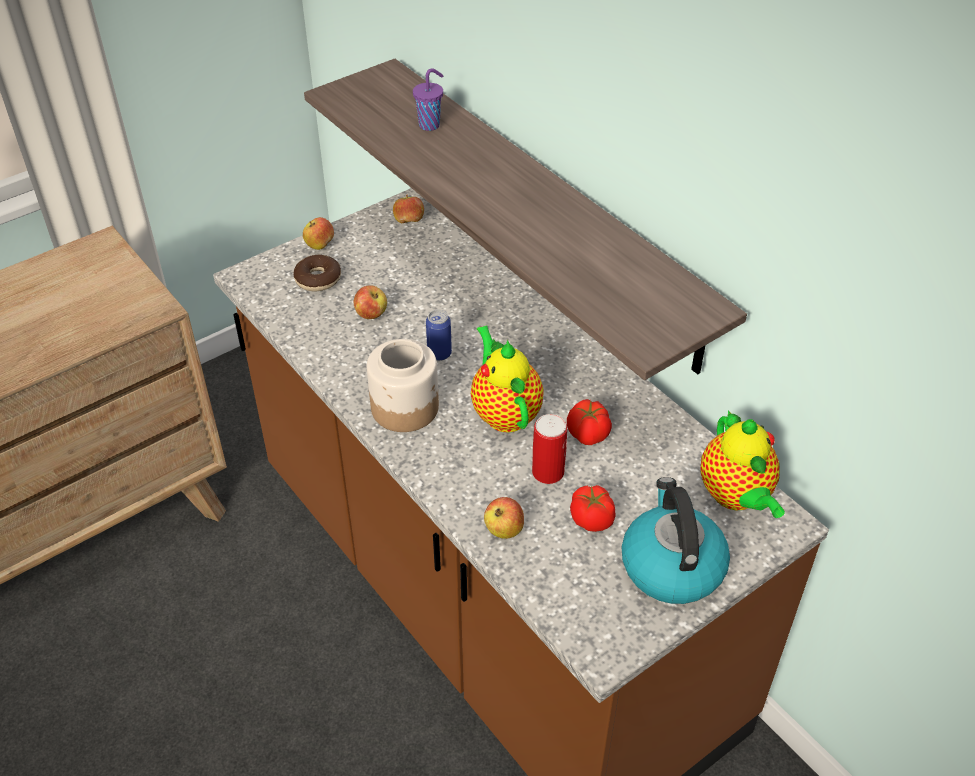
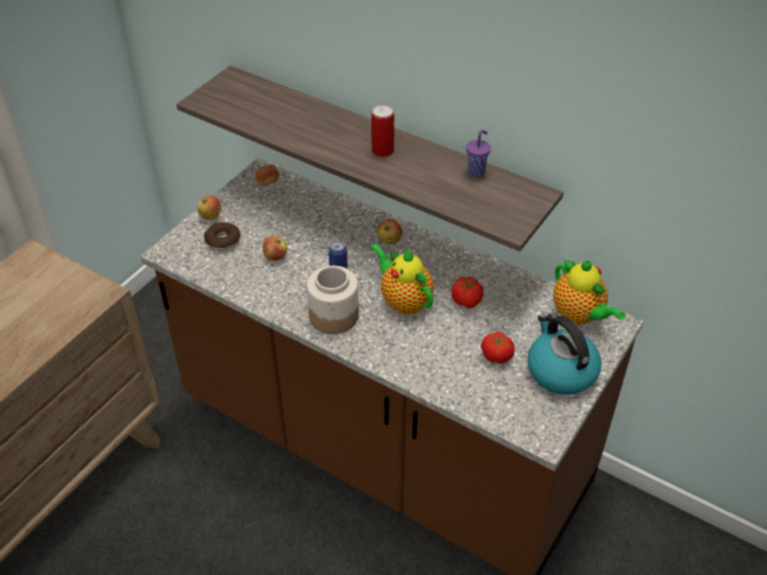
camera: 20 degrees left, 0 degrees up
(430, 125) = (284, 109): purple cup -> purple cup (476, 172)
(504, 530) = (443, 379): apple -> apple (389, 240)
(548, 472) = (453, 333): can -> can (382, 151)

